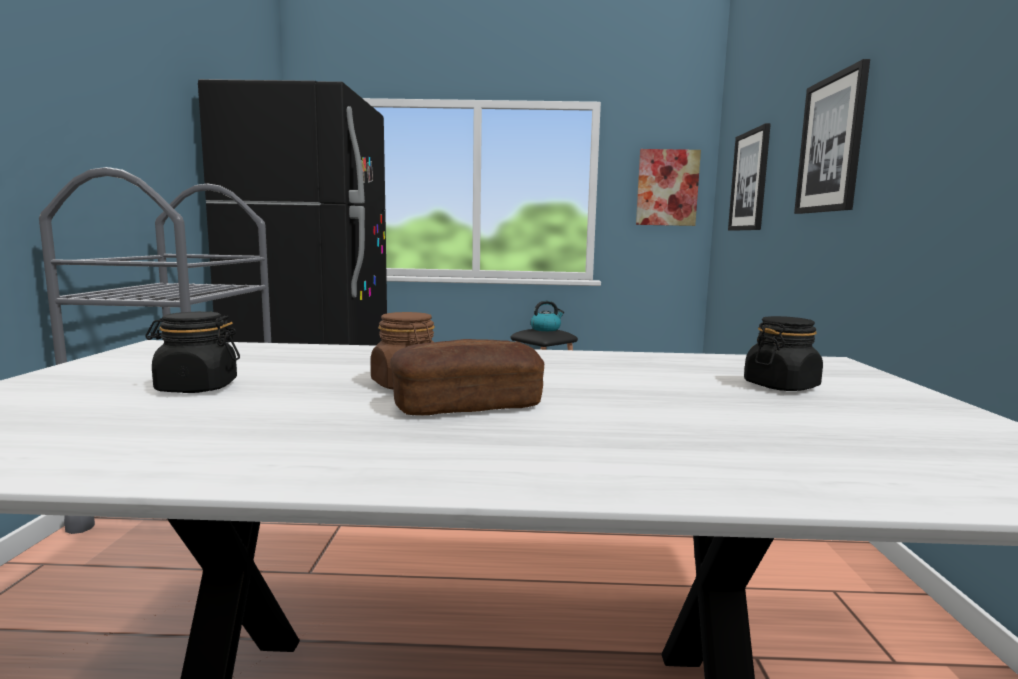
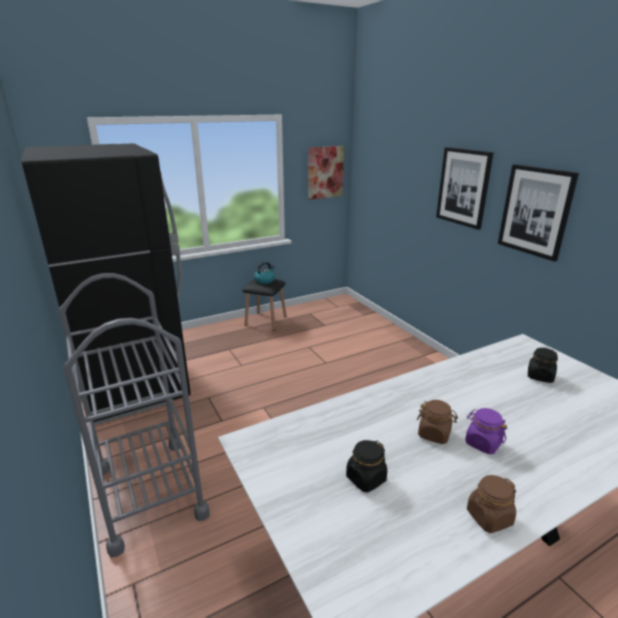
camera: 30 degrees left, 15 degrees up
(254, 456) = (489, 517): none -> brown jar
(467, 406) = (482, 443): bread -> purple jar
(750, 181) = (390, 180): picture -> picture (535, 211)

